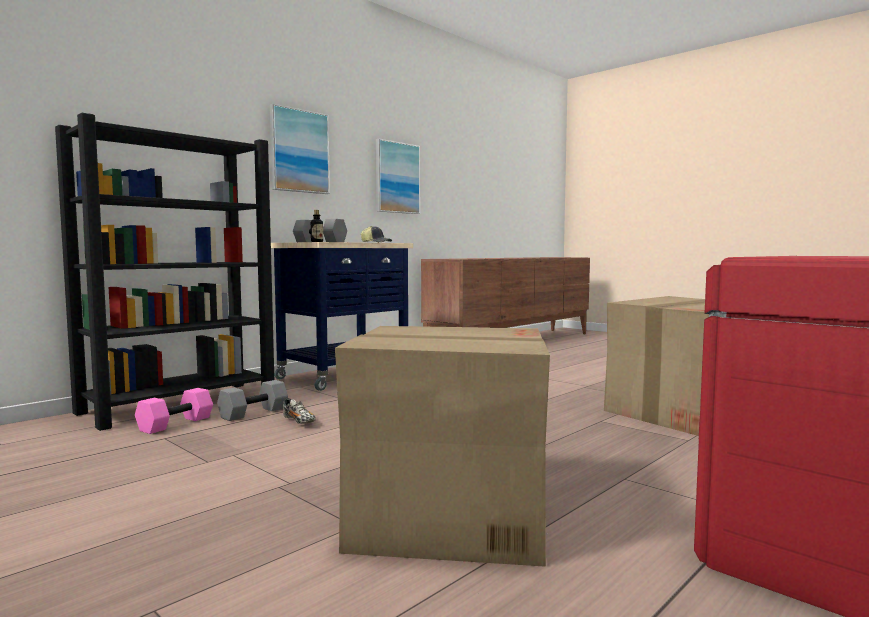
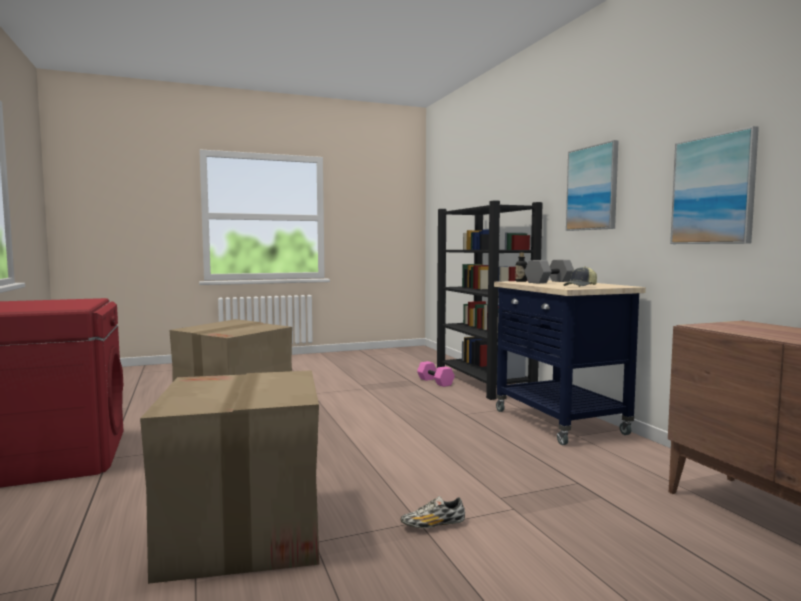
camera: 115 degrees right, 0 degrees up
(253, 413) = (443, 394): grey dumbbell -> none
(299, 422) = (410, 400): shoe -> shoe (433, 525)

